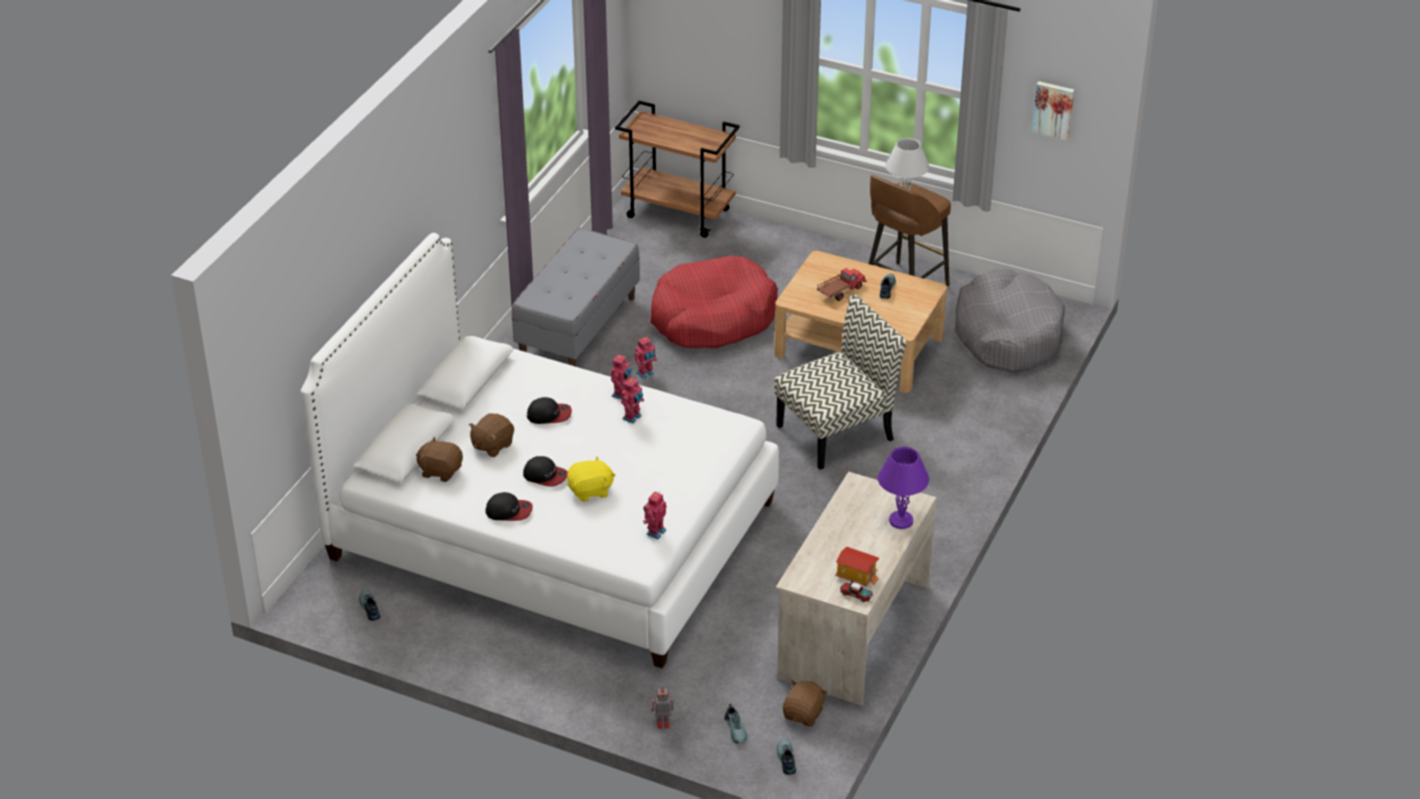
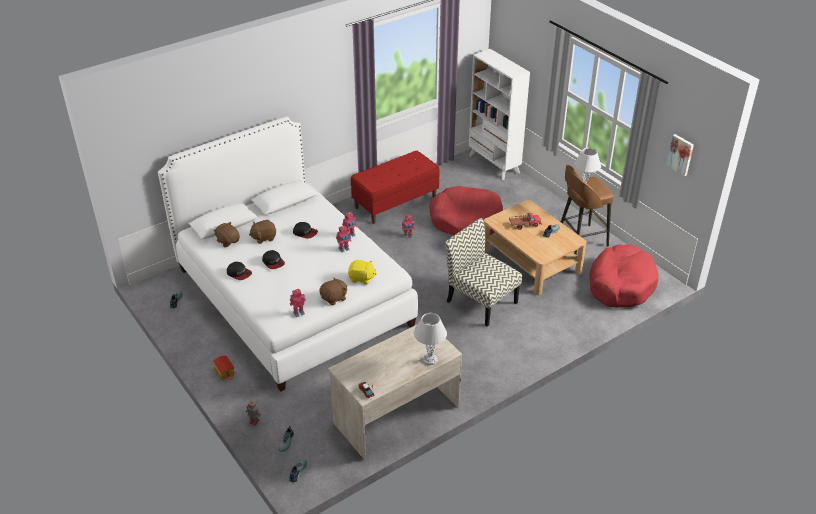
camera: 30 degrees right, 0 degrees up
(577, 327) = (395, 202): grey bench -> red bench
(590, 491) = (287, 278): yellow plush toy -> yellow plush toy (361, 278)
(679, 213) = (494, 164): brown cart -> white bookcase
(804, 714) = (329, 450): brown plush toy -> brown plush toy (334, 298)
(836, 431) = (480, 301): chair -> chair turned 135 degrees counterclockwise
(856, 575) = (377, 380): toy house -> toy house (225, 372)
(900, 520) = (429, 359): purple table lamp -> white table lamp
(1008, 335) = (621, 284): grey dog bed -> red dog bed

